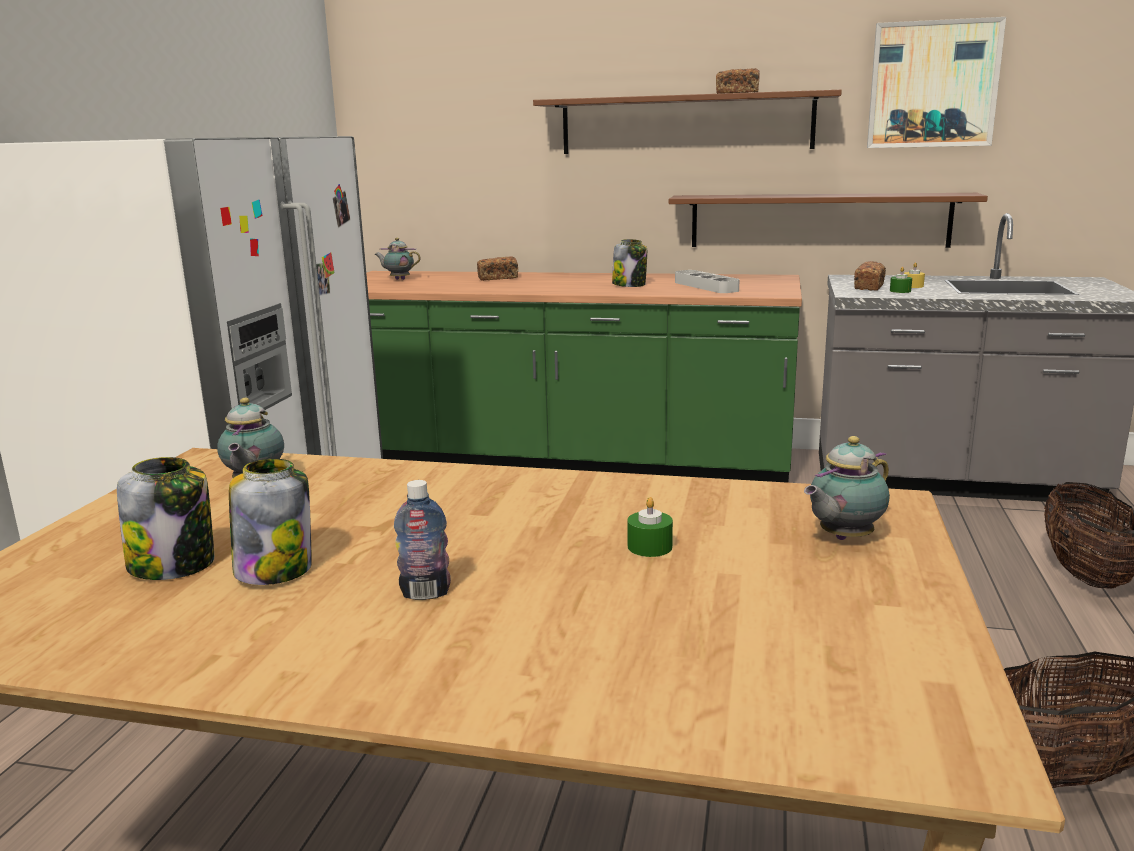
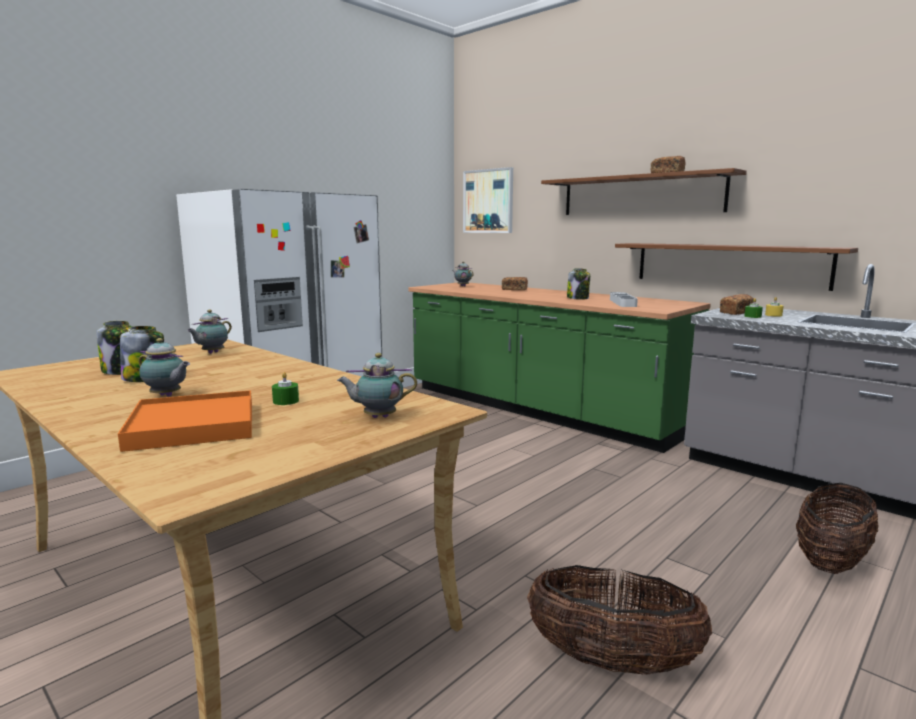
camera: 30 degrees right, 5 degrees down
(425, 593) = (167, 396): bottle -> teapot
(637, 635) = (194, 425): none -> orange tray
(933, 85) = (822, 163): picture -> picture (488, 201)

